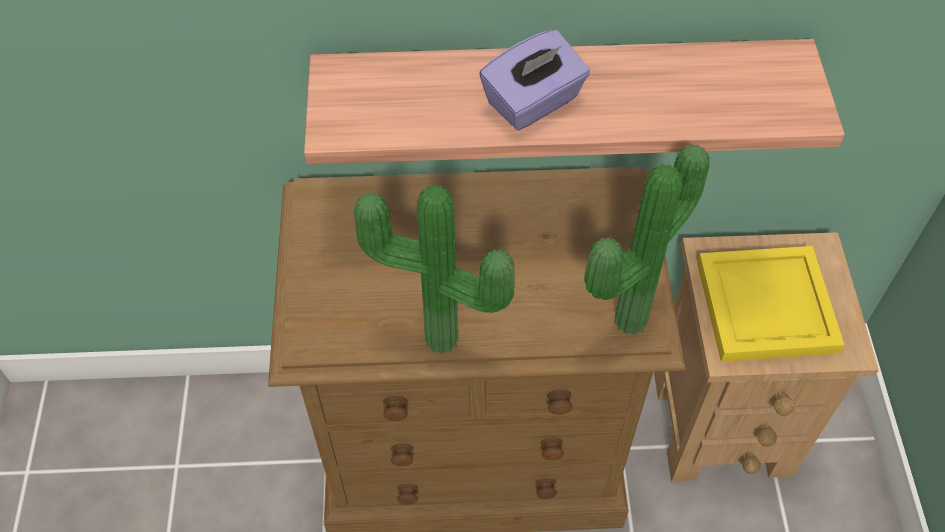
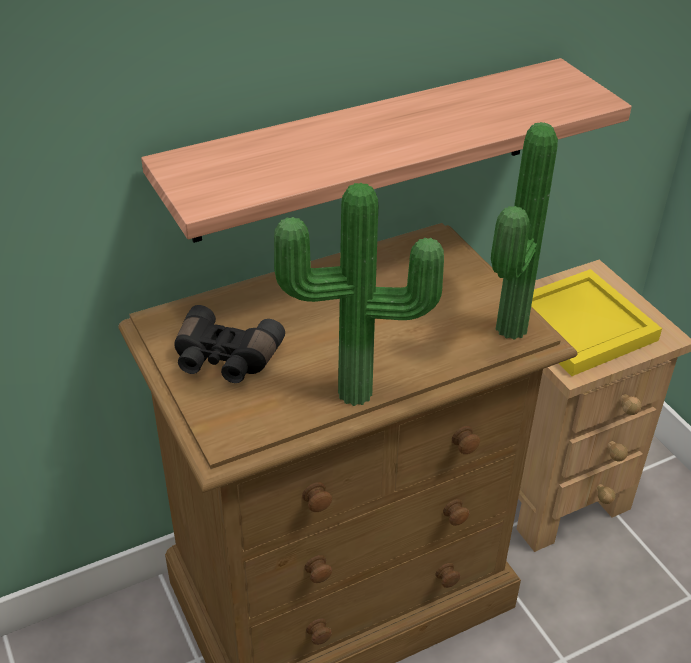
camera: 25 degrees left, 15 degrees down
(348, 259) = (224, 359): none -> black binoculars
(533, 102) = (372, 142): purple tissue box -> none

